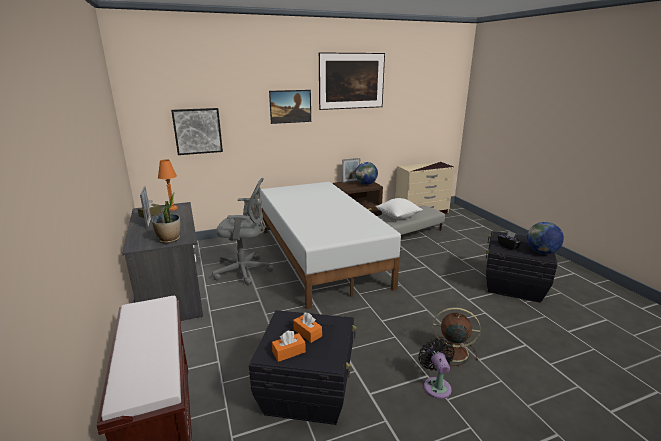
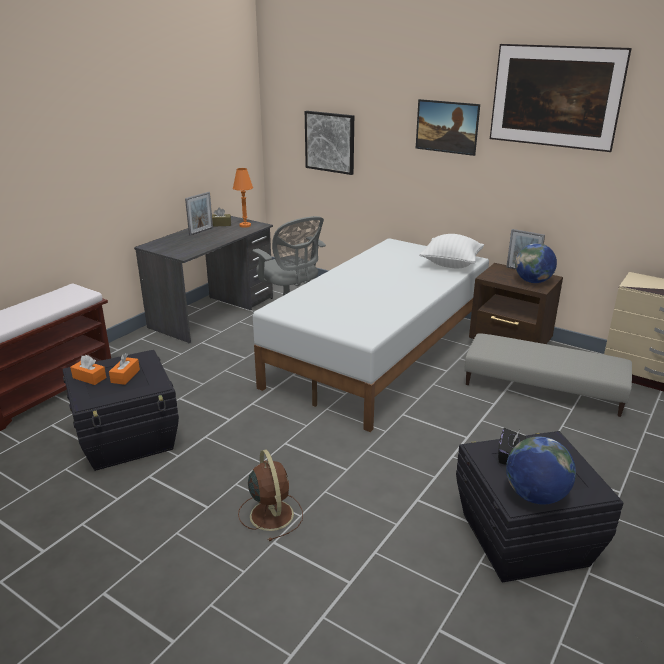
camera: 55 degrees right, 5 degrees up
(169, 239) = (177, 250): potted plant -> none
(398, 217) = (533, 352): white pillow -> white pillow (451, 264)
(436, 385) = (194, 518): black fan -> none

